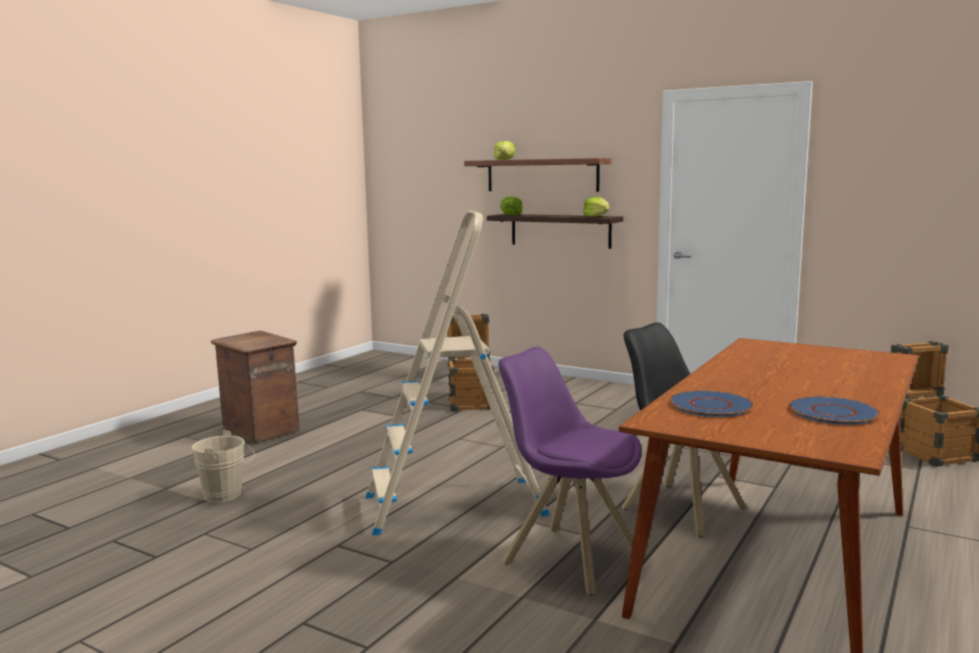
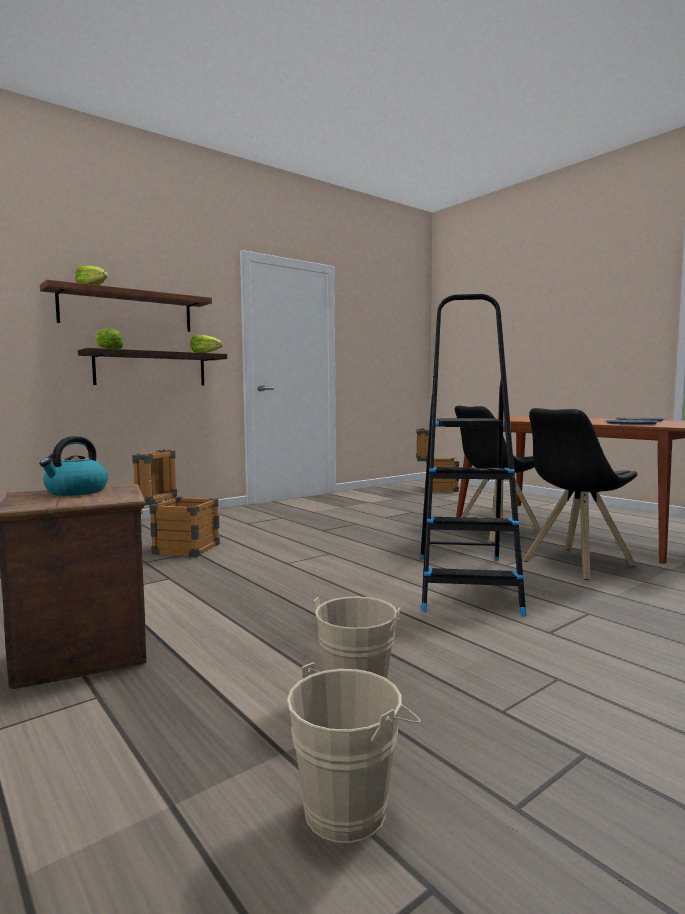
camera: 70 degrees left, 5 degrees down
(121, 508) = (352, 806): none -> beige bucket
(261, 337) = (76, 492): none -> kettle
(453, 506) = (465, 582): beige step ladder -> black step ladder
(570, 558) = (576, 563): purple chair -> black chair

